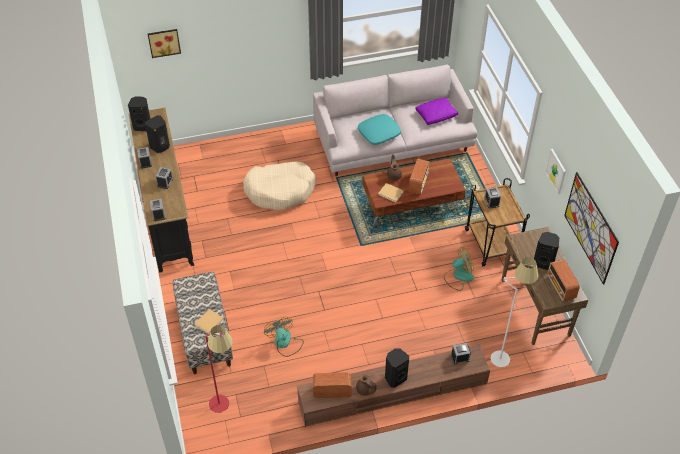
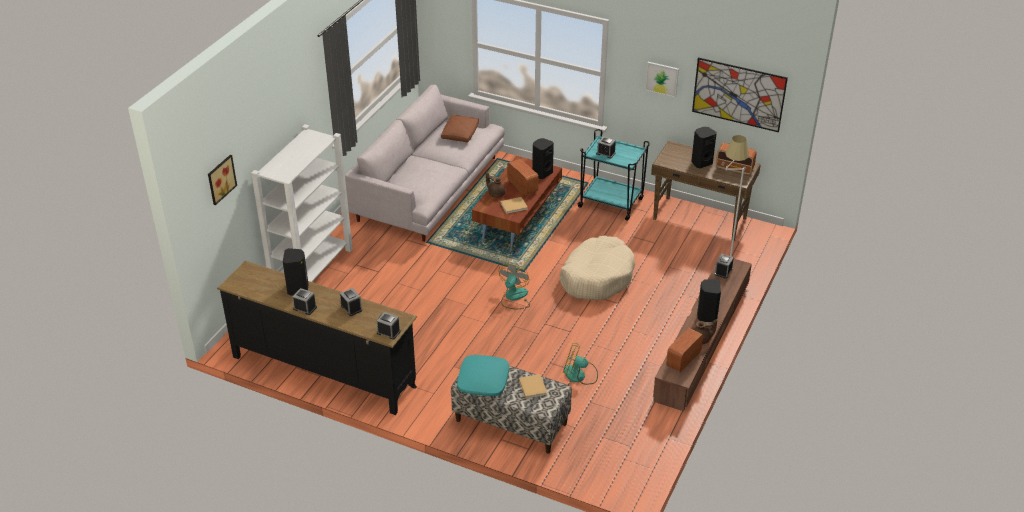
camera: 50 degrees left, 10 degrees down
(143, 126) = (251, 286): black speaker -> black speaker (541, 173)
(226, 408) = (611, 451): red floor lamp -> none
(252, 144) = (312, 269): none -> white bookcase
(280, 191) = (396, 283): beige dog bed -> beige dog bed (596, 277)
(379, 133) = (437, 173): turquoise pillow -> turquoise pillow (483, 380)
(436, 115) = (460, 133): purple pillow -> brown pillow
(458, 276) = (623, 238): fan -> fan (514, 298)
(491, 245) = (611, 203): brown cart -> turquoise cart

